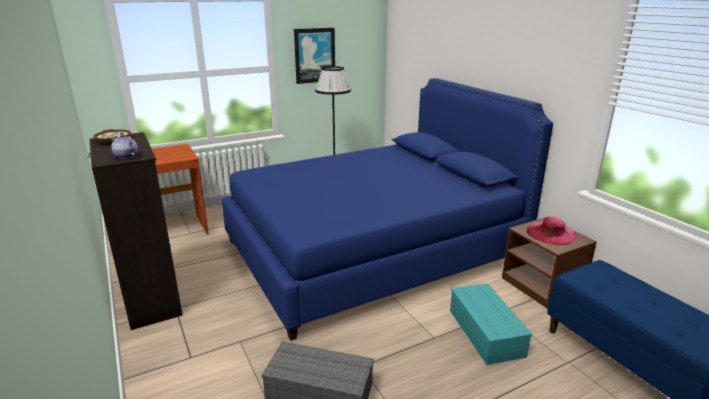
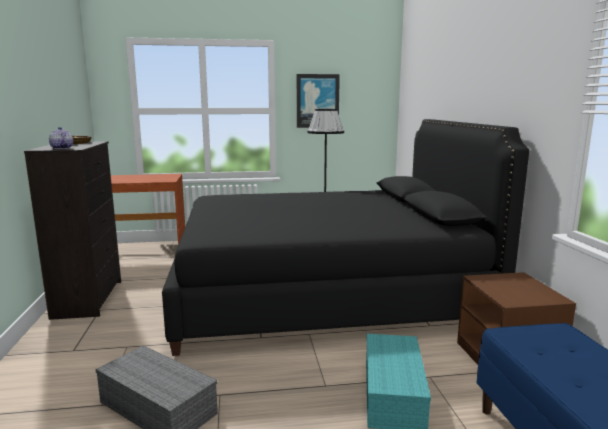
camera: 20 degrees right, 10 degrees down
(372, 250) = (324, 294): blue bed -> black bed
(551, 233) = (515, 287): pink hat -> none

